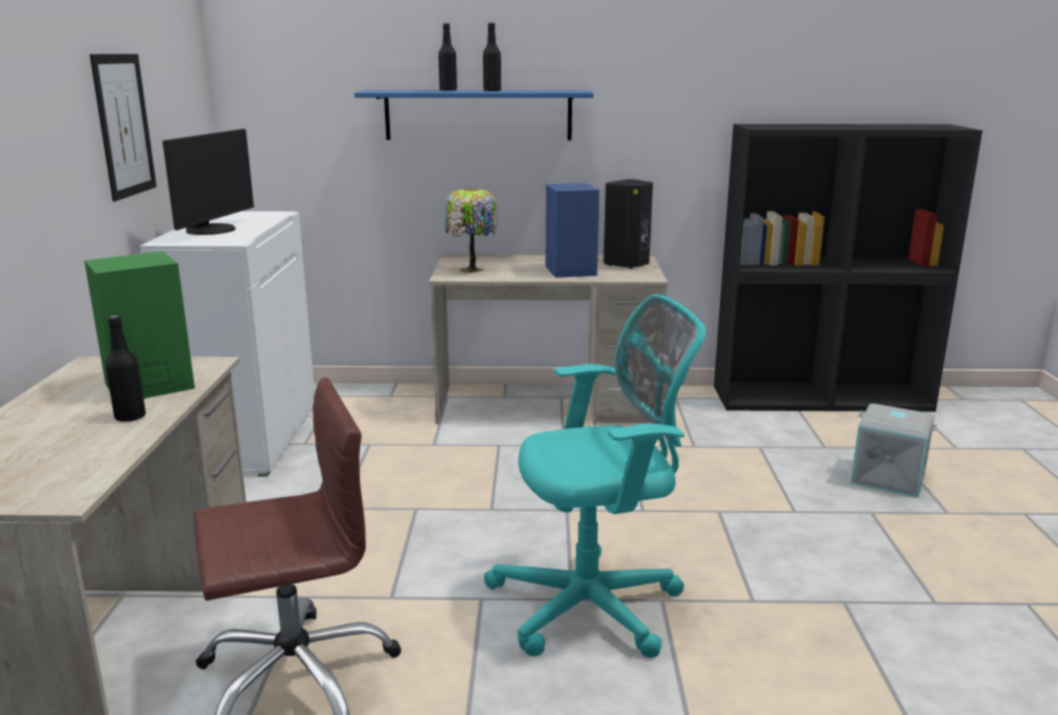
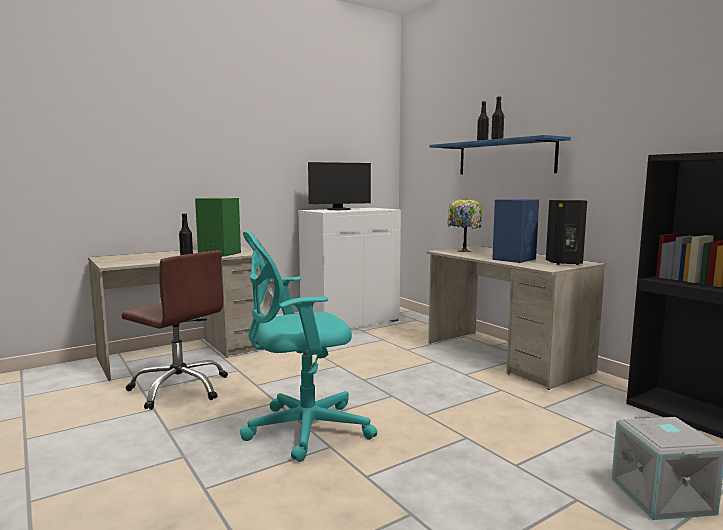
camera: 55 degrees right, 10 degrees down
(124, 125) = (307, 157): picture -> none
(595, 605) = (302, 430): turquoise office chair -> turquoise office chair turned 120 degrees clockwise

